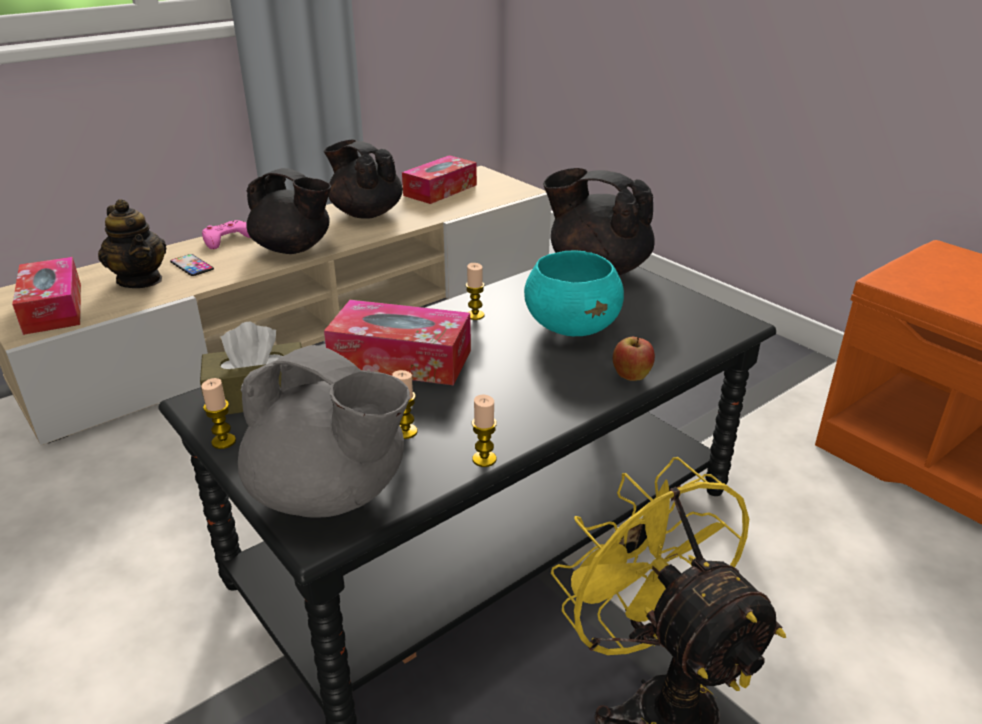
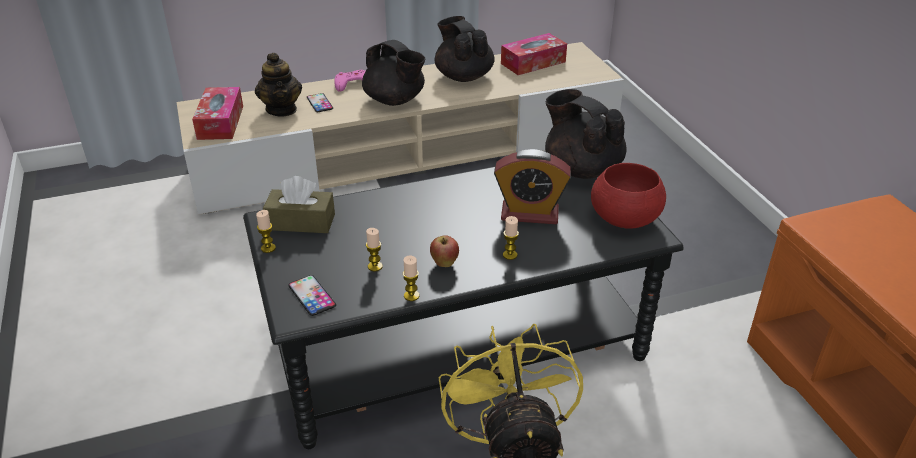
camera: 20 degrees right, 5 degrees up
(331, 493) = (312, 295): grey teapot -> phone
(401, 359) = (400, 215): tissue box -> none
(475, 315) = (468, 191): candle -> candle (510, 255)
(572, 327) = (529, 214): turquoise bowl -> alarm clock
(631, 378) = (544, 262): apple -> apple (444, 264)
(690, 312) = (625, 220): none -> red bowl

